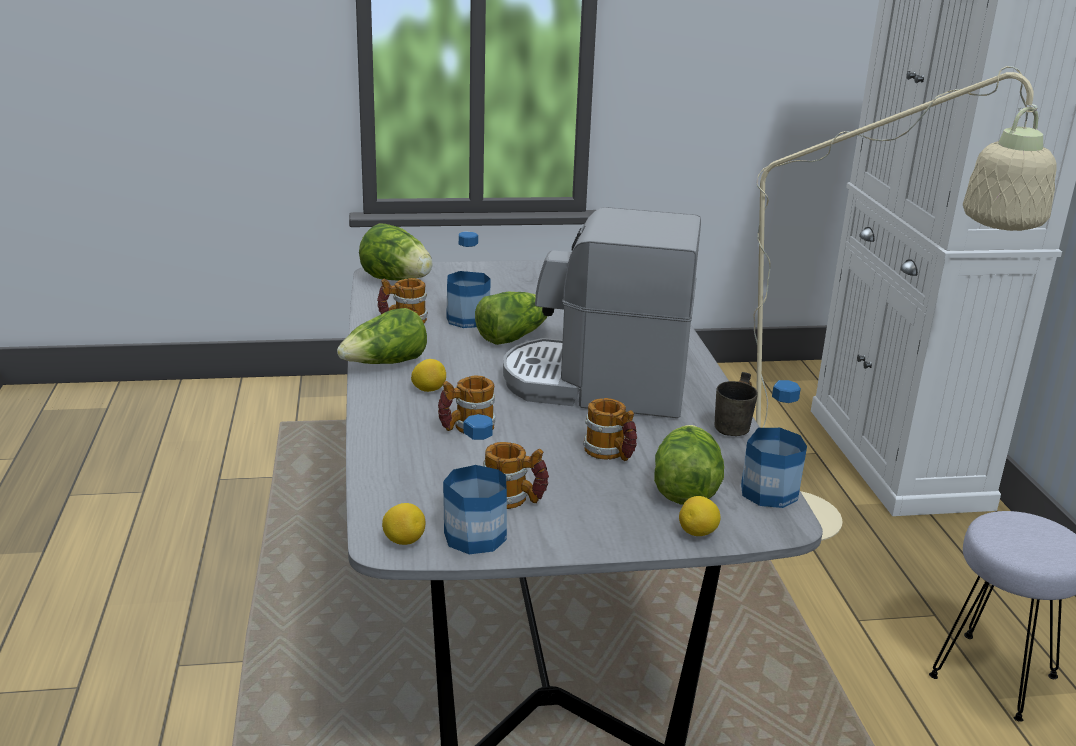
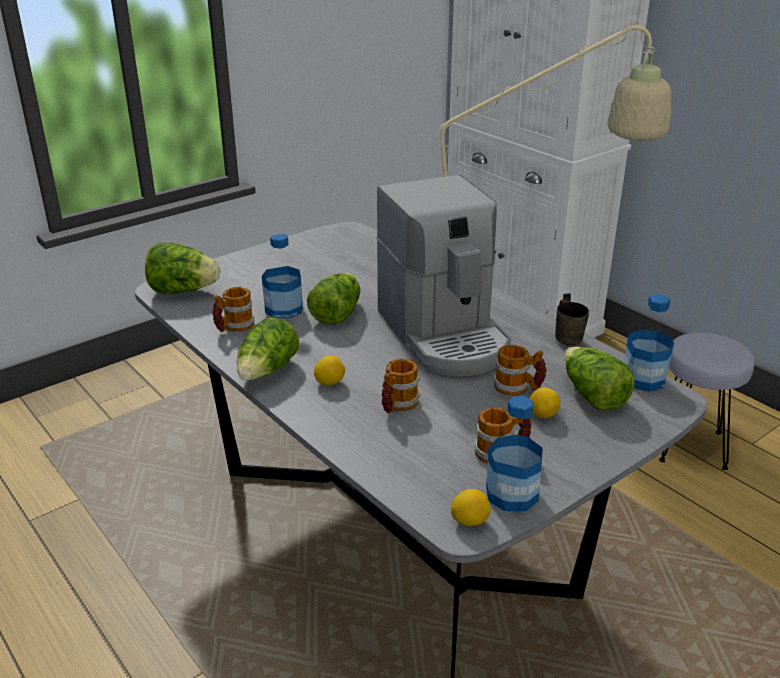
camera: 30 degrees left, 5 degrees up
(597, 385) = (444, 335): coffee machine -> coffee machine turned 90 degrees counterclockwise
(698, 533) = (641, 428): lemon -> lemon (543, 415)

